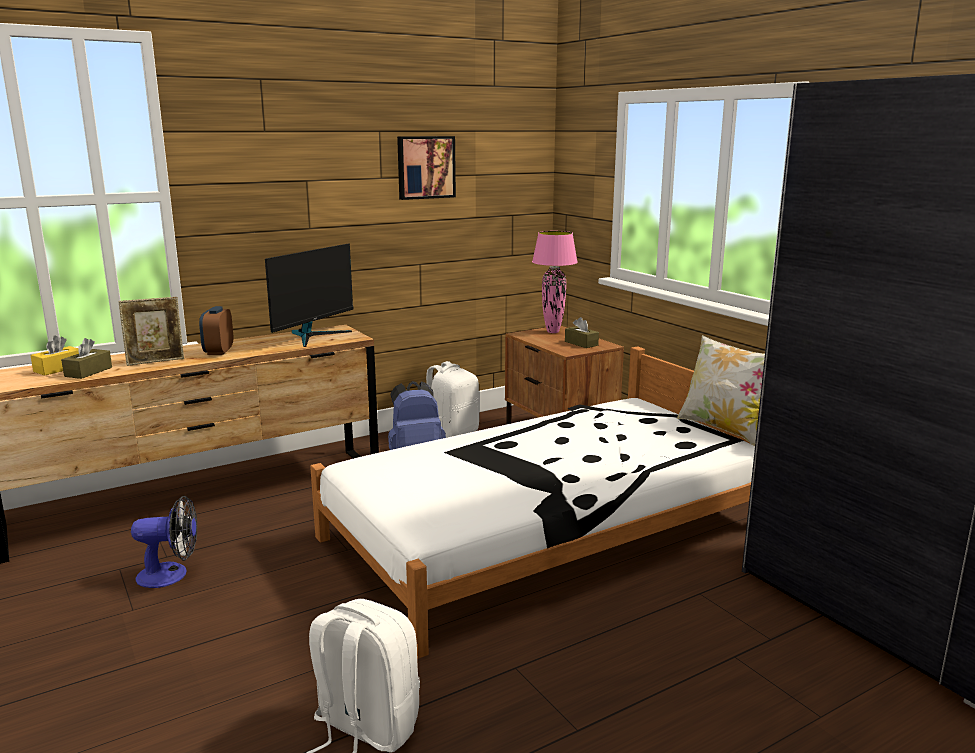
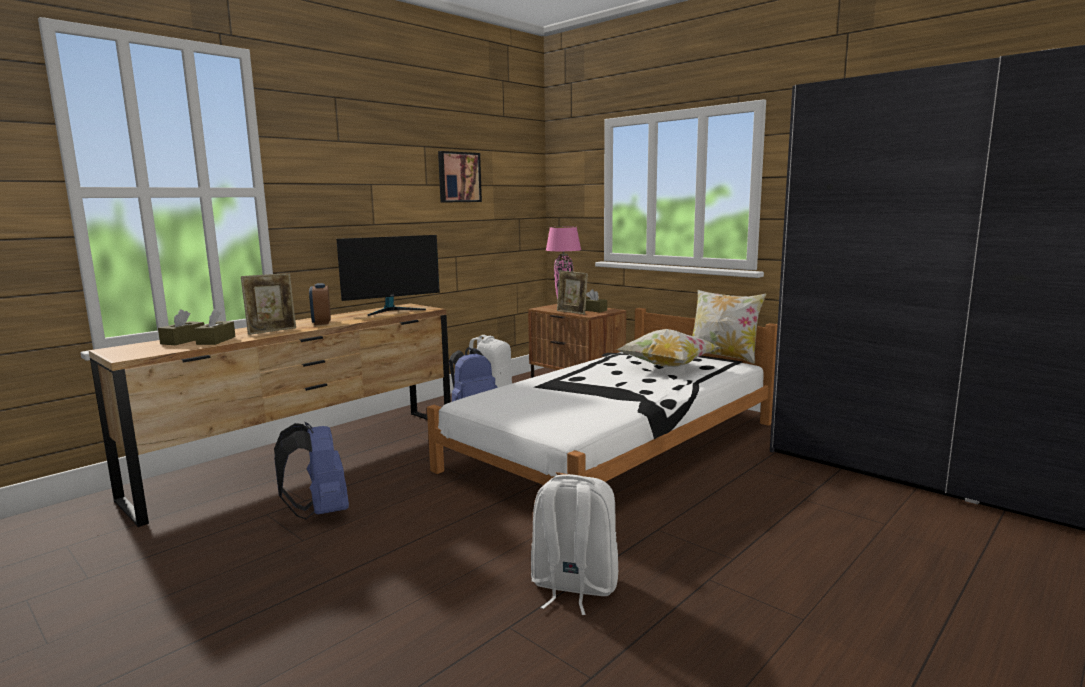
camera: 15 degrees left, 5 degrees down
(59, 369) = (183, 341): yellow tissue box -> brown tissue box
(171, 575) = (320, 512): fan -> blue backpack
(313, 336) = (392, 310): monitor -> monitor turned 45 degrees clockwise
(551, 345) = (572, 312): none -> picture frame
(631, 438) = (667, 366): none -> pillow

